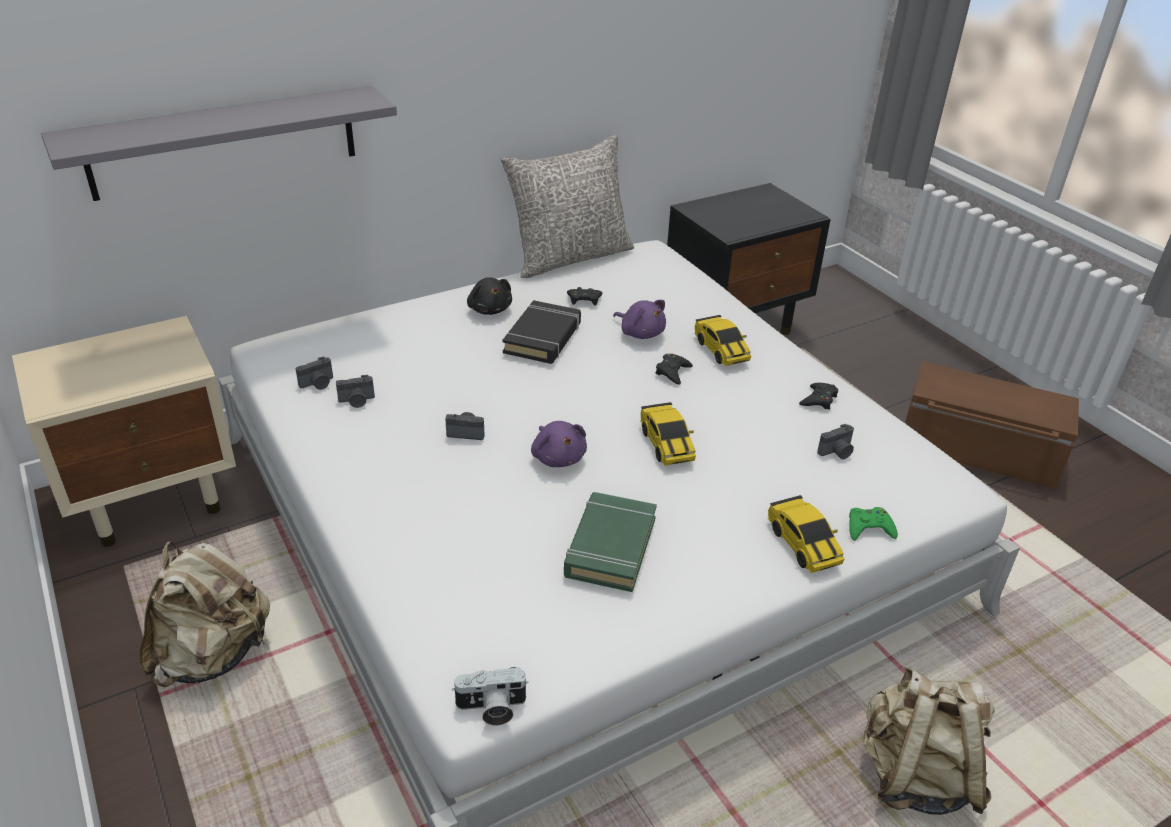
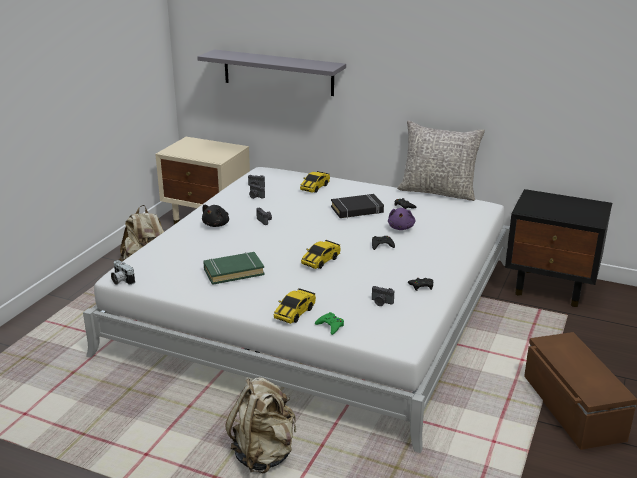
camera: 55 degrees right, 10 degrees down
(489, 309) = (361, 193): black plush toy -> black plush toy (217, 224)
(558, 457) = (275, 242): purple plush toy -> none
(721, 350) = (422, 250): toy car -> toy car (315, 187)

